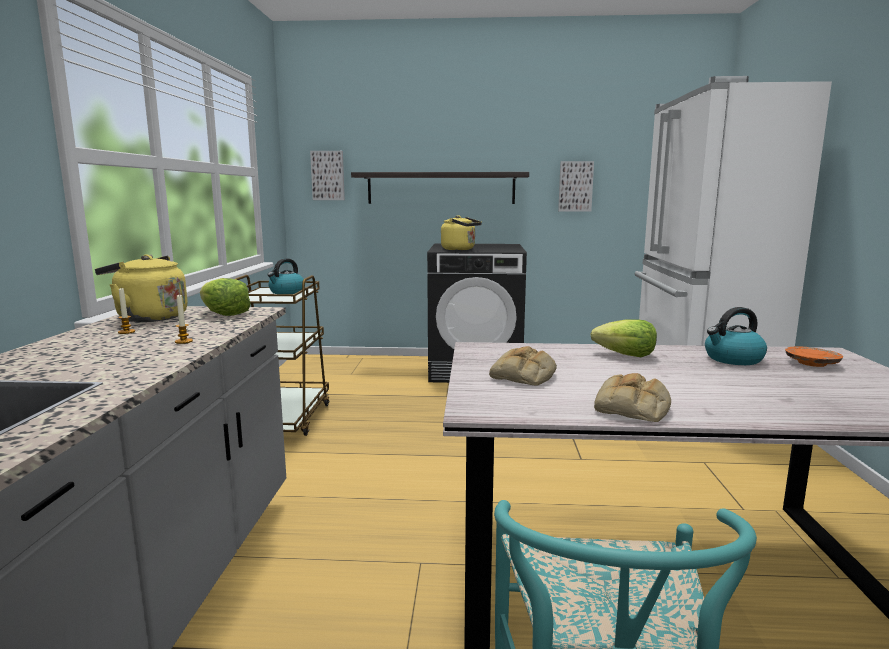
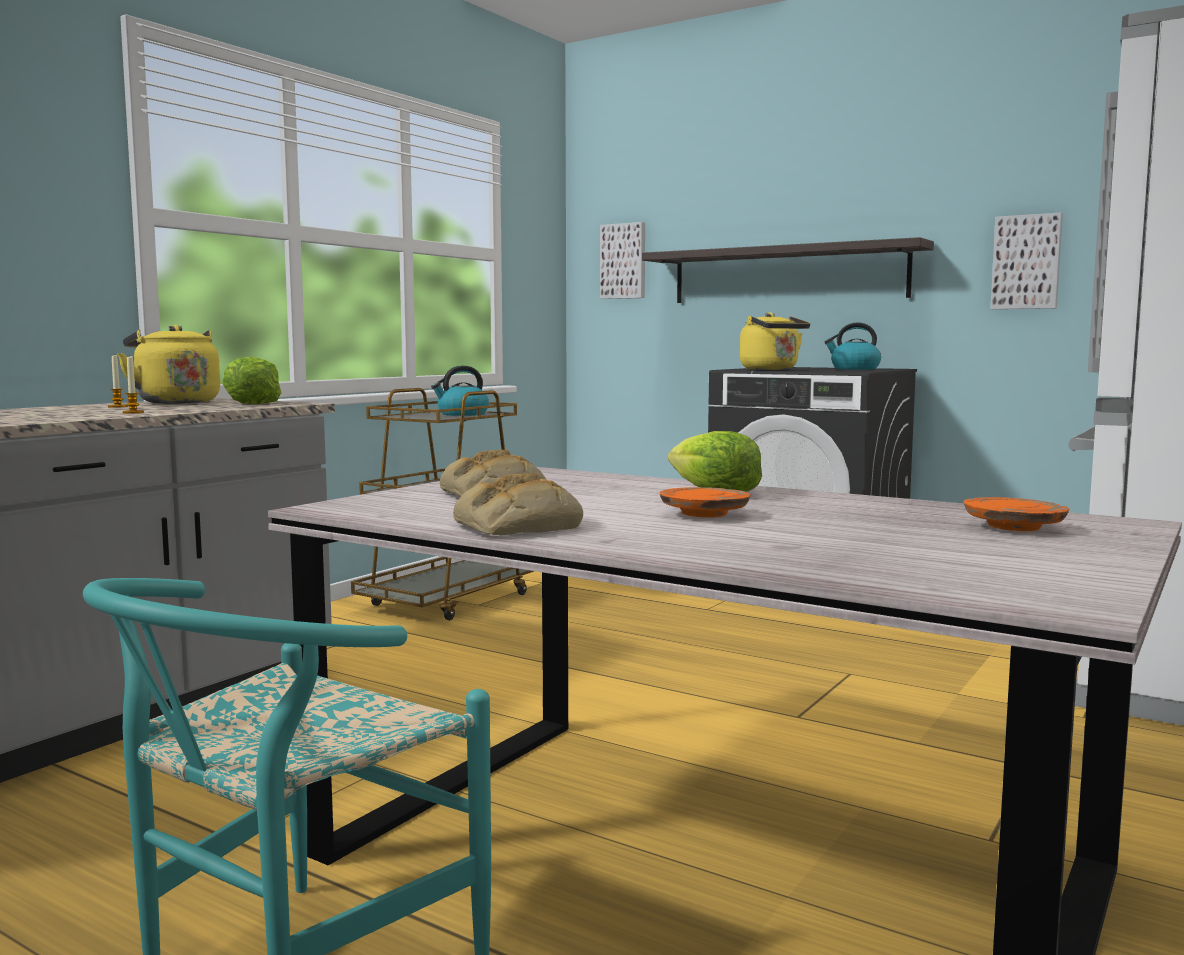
camera: 30 degrees right, 5 degrees down
(678, 377) = (704, 514): none -> orange plate
(733, 359) = (879, 511): kettle -> kettle (854, 369)

